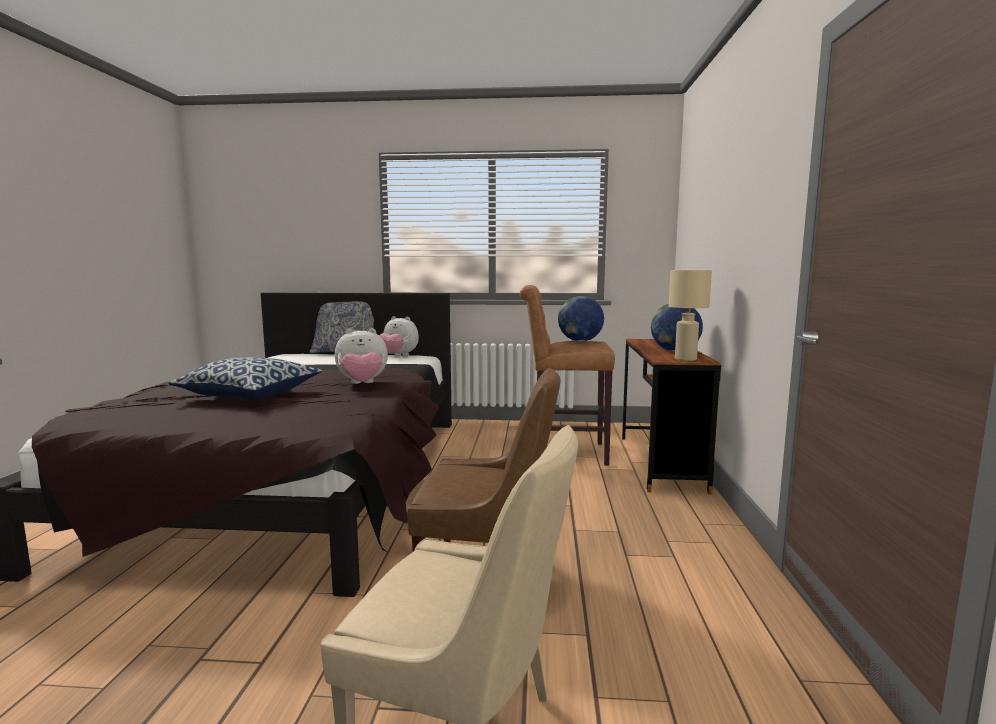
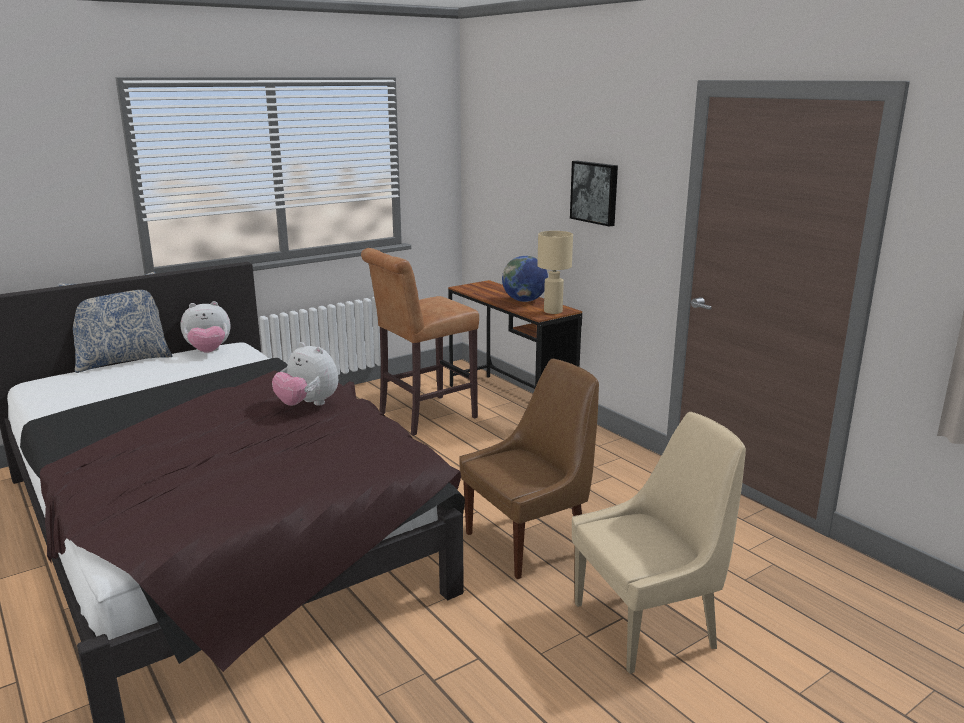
camera: 40 degrees left, 10 degrees up
(251, 395) = (227, 451): pillow -> none
(362, 384) = (308, 405): plush toy -> plush toy turned 90 degrees clockwise
(580, 341) = (432, 302): globe -> none
(742, 222) = (595, 192): none -> picture

